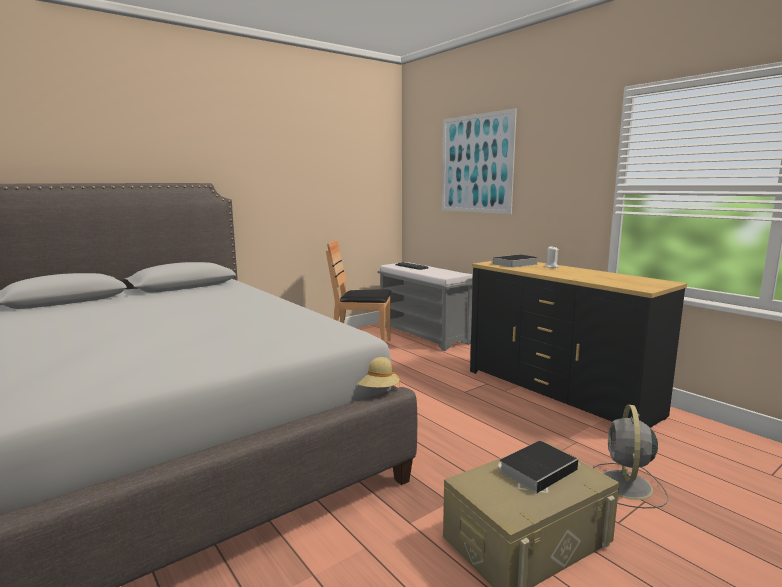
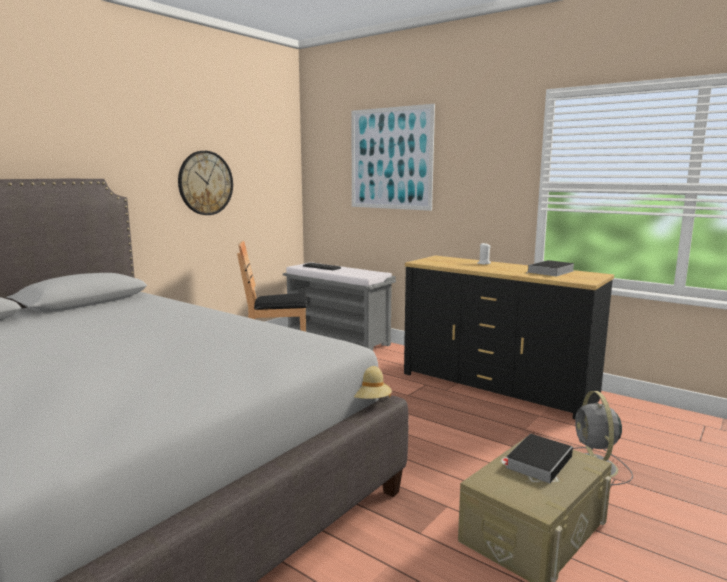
camera: 15 degrees left, 0 degrees up
(306, 188) = (205, 183): none -> wall clock
(514, 264) = (446, 261): book -> book (551, 272)

